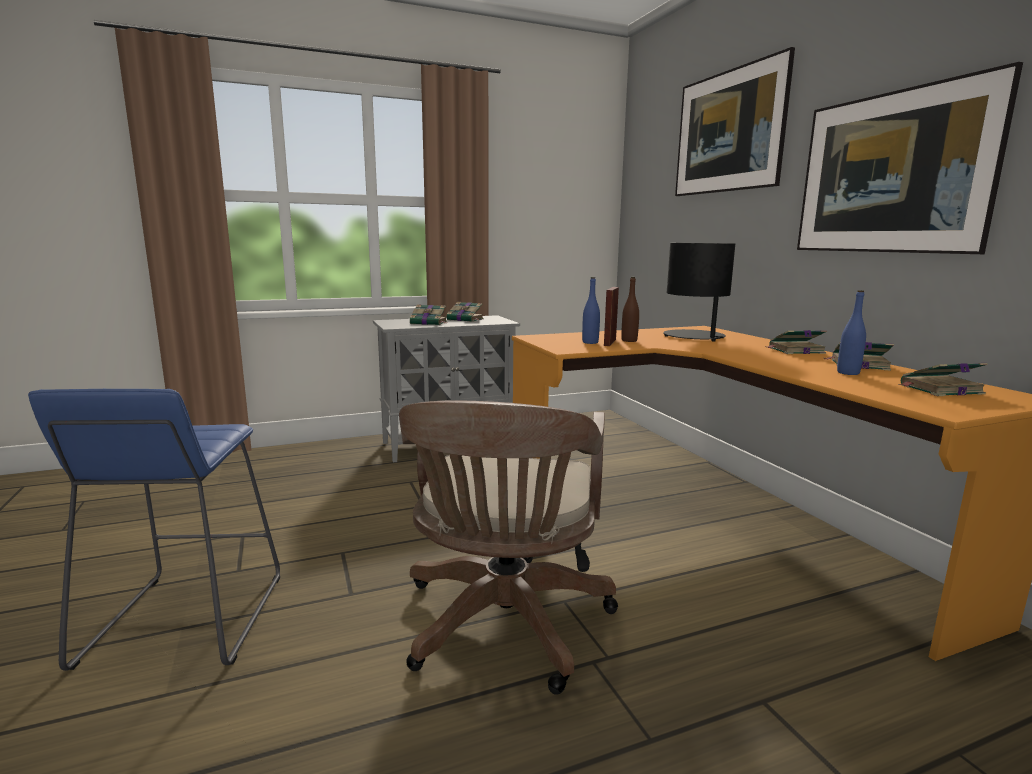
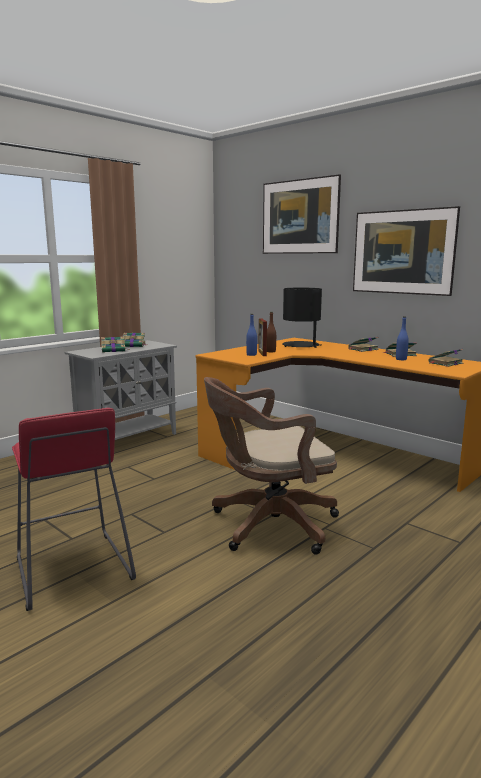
camera: 25 degrees left, 0 degrees up
(186, 620) = (73, 569): blue stool -> red stool
(504, 627) = (268, 525): brown office chair -> brown office chair turned 90 degrees clockwise

